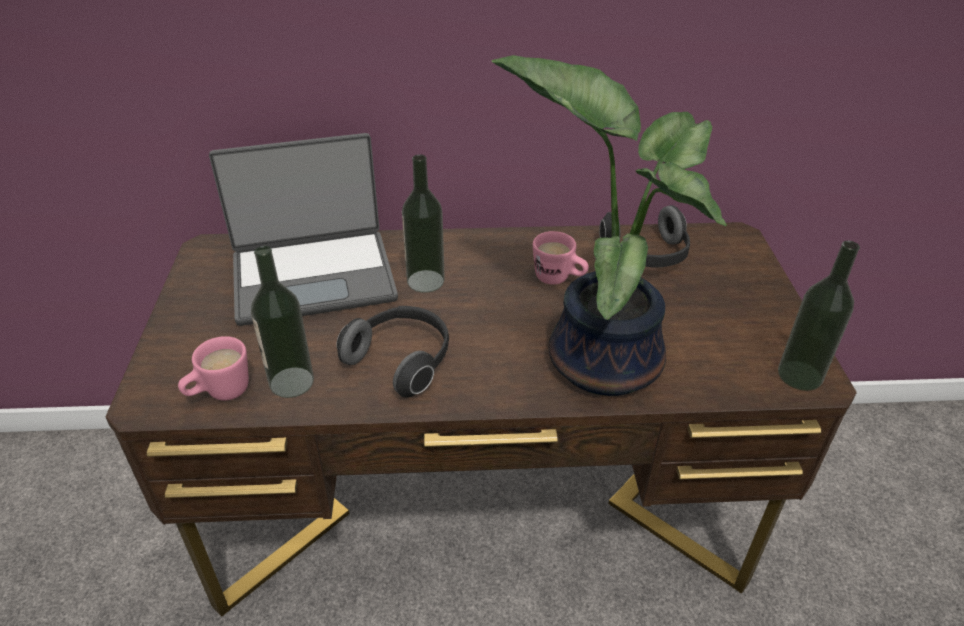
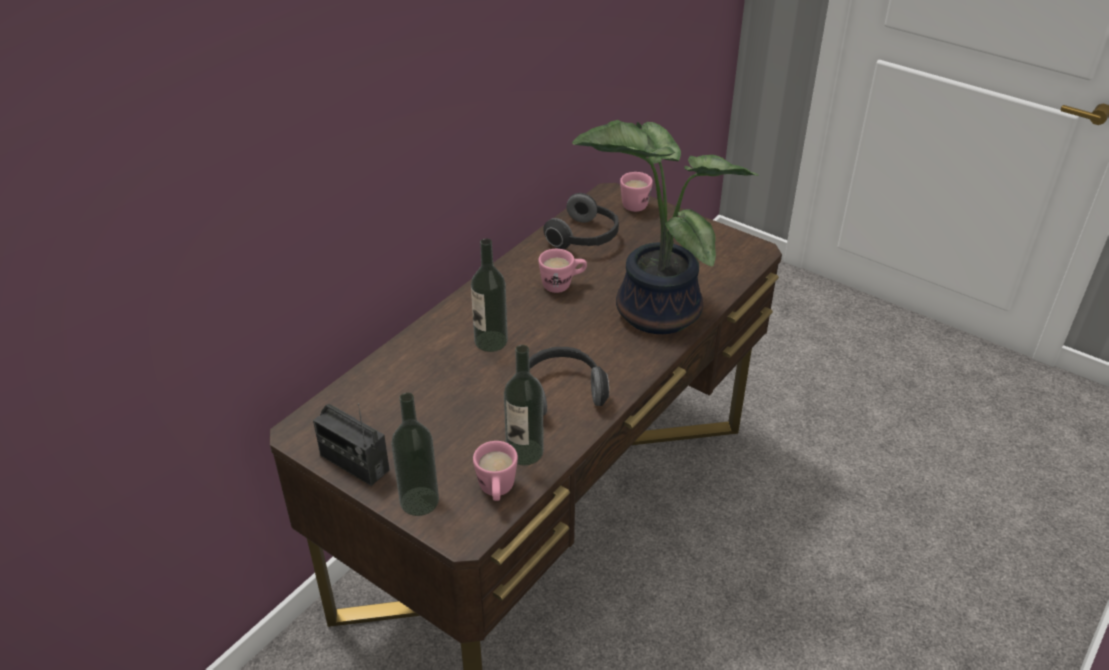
camera: 50 degrees left, 0 degrees up
(193, 293) = (354, 463): none -> radio
(313, 276) = (415, 391): laptop -> none
(749, 257) = (635, 203): none -> pink mug
(799, 375) = (745, 253): bottle -> bottle (419, 501)

